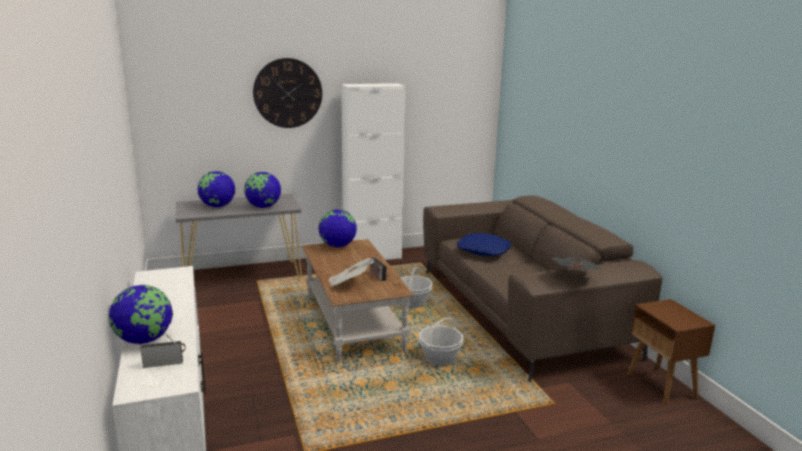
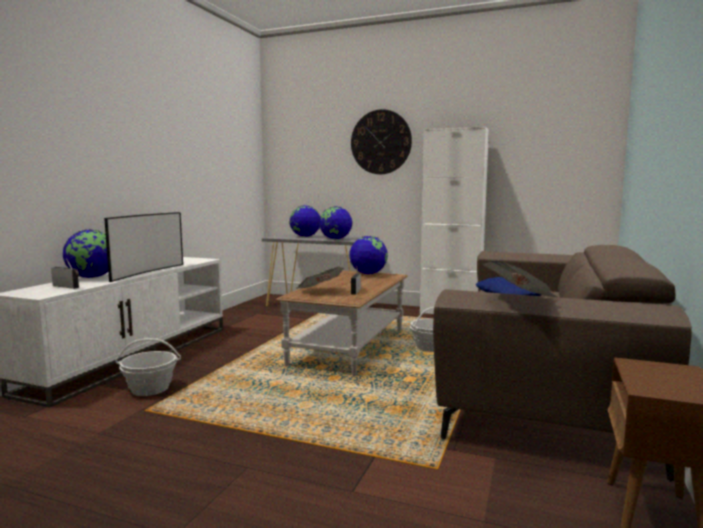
camera: 40 degrees right, 10 degrees down
(179, 312) = (146, 272): none -> television
(440, 359) = (378, 390): basket -> basket (150, 389)

